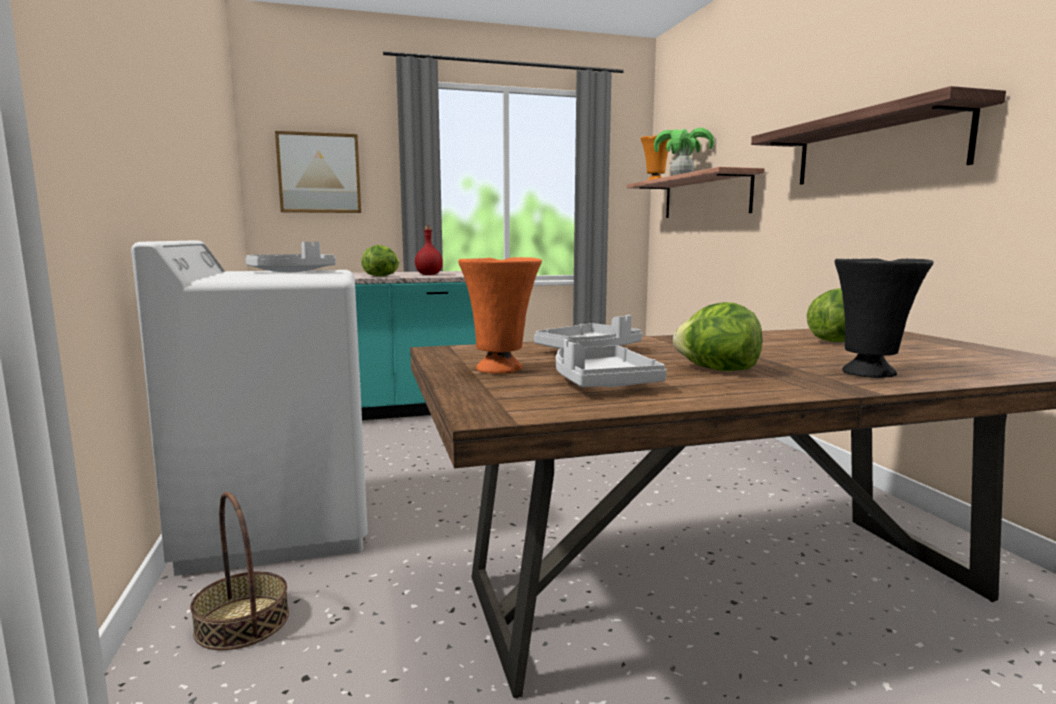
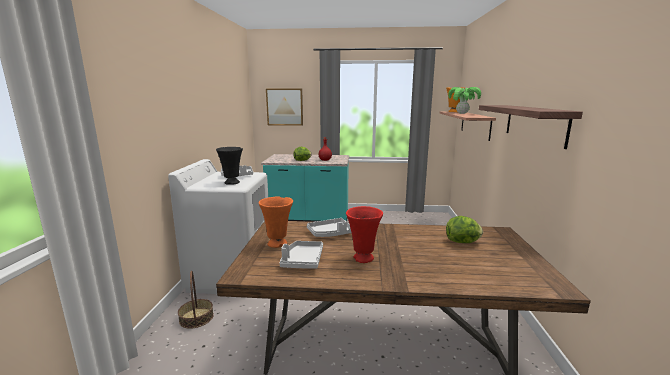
camera: 20 degrees right, 5 degrees up
(717, 370) = (363, 259): lettuce -> red vase
(871, 373) = (430, 274): black vase -> black vase (232, 183)

